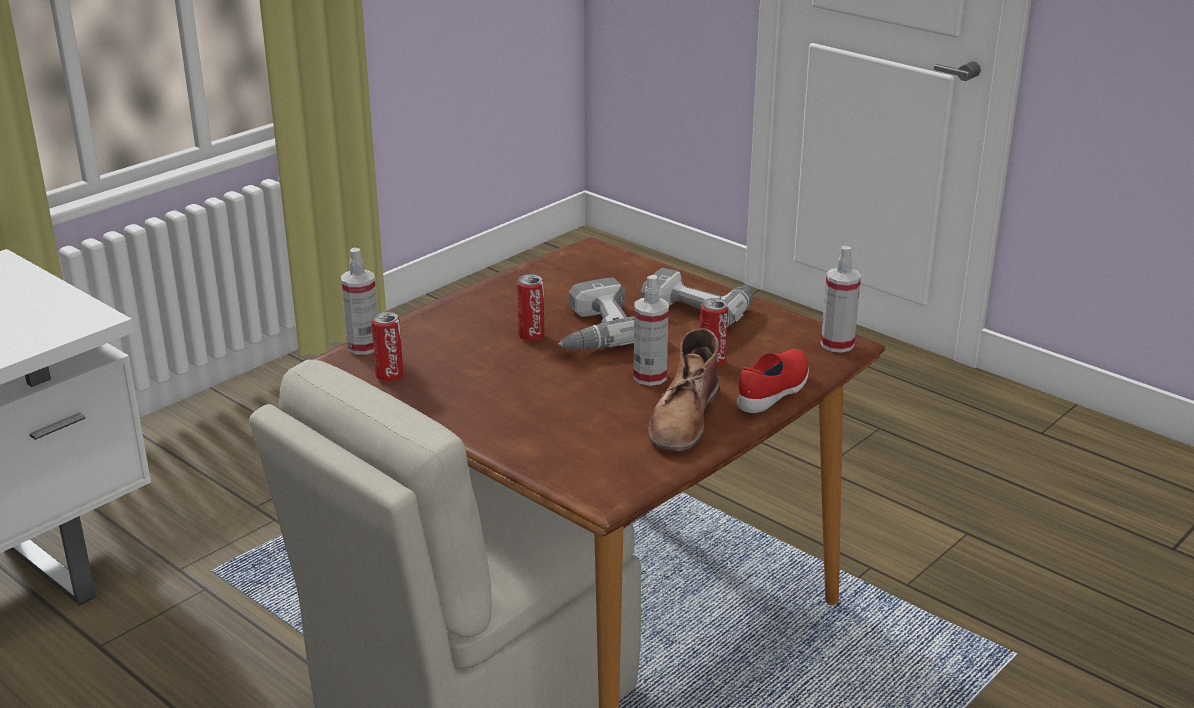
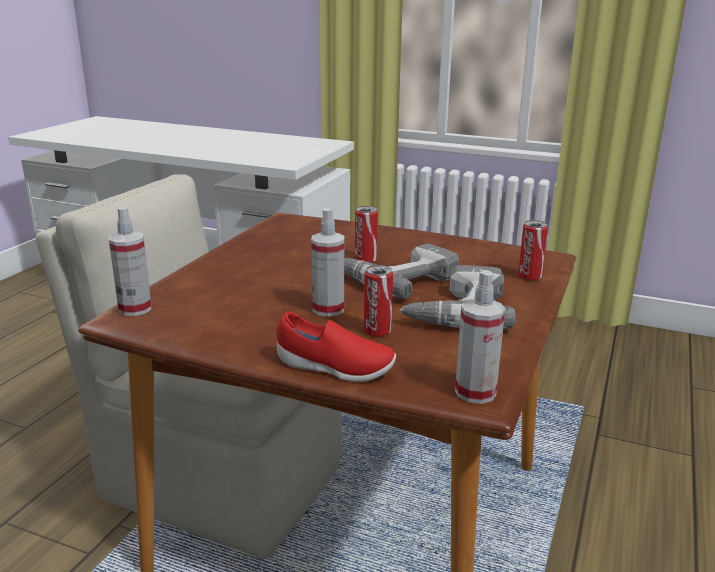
camera: 70 degrees right, 5 degrees down
(363, 346) = (308, 220): spray bottle -> spray bottle (135, 309)
(389, 376) = (272, 232): can -> can (529, 277)
(684, 418) = (260, 332): brown boot -> none

